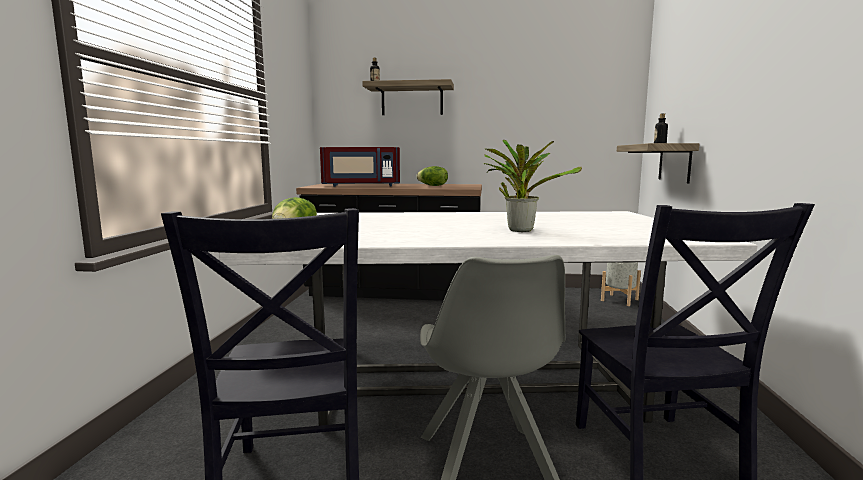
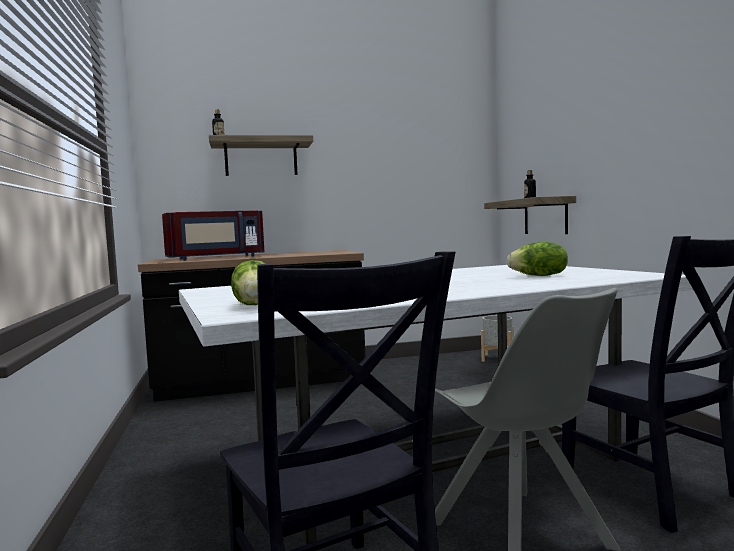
camera: 20 degrees left, 5 degrees down
(432, 185) = (299, 253): lettuce -> lettuce (539, 276)
(519, 230) = (479, 282): potted plant -> none

